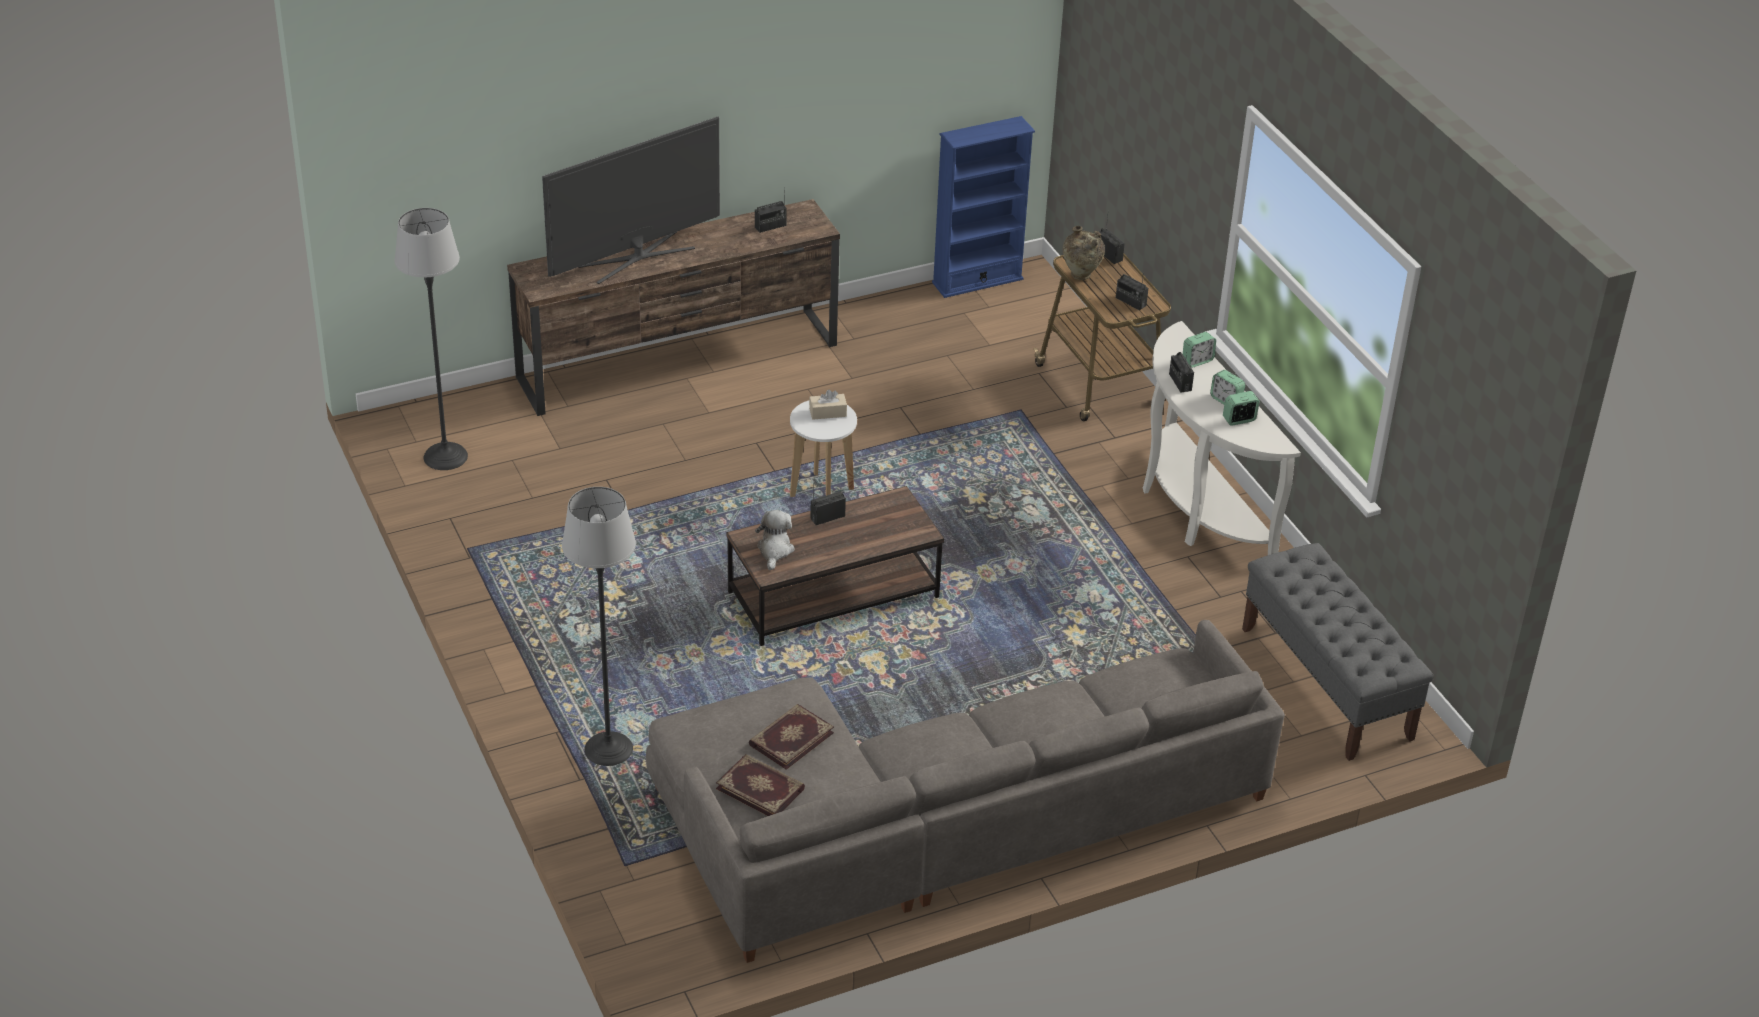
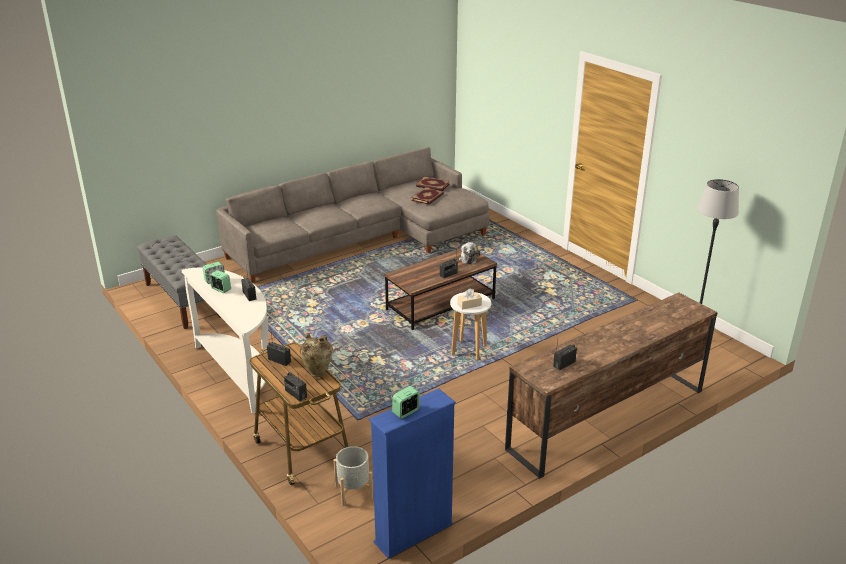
camera: 170 degrees right, 10 degrees down
(608, 749) = (511, 242): floor lamp -> none
(637, 257) = (639, 328): television -> none
(1038, 328) = (353, 491): none -> grey planter
(1197, 361) = (236, 309): alarm clock -> alarm clock (406, 412)

